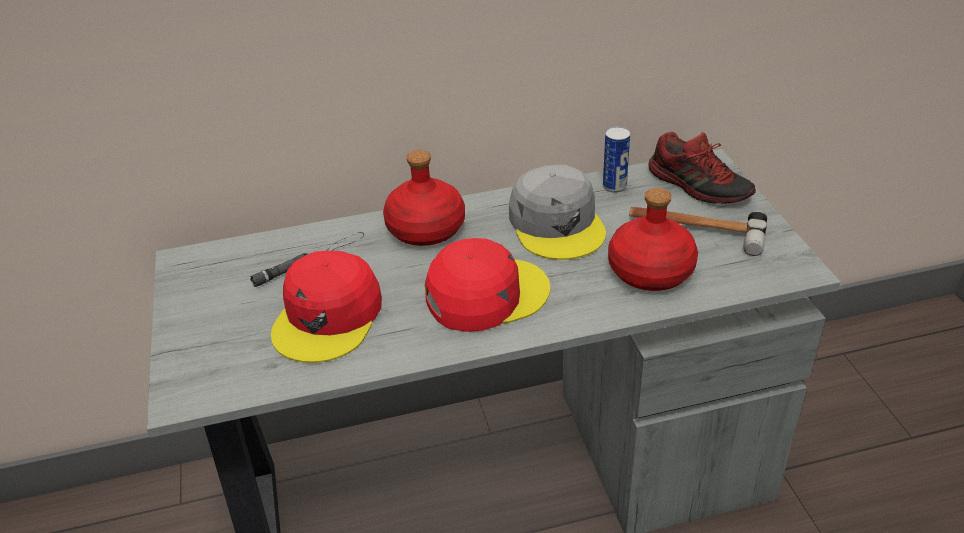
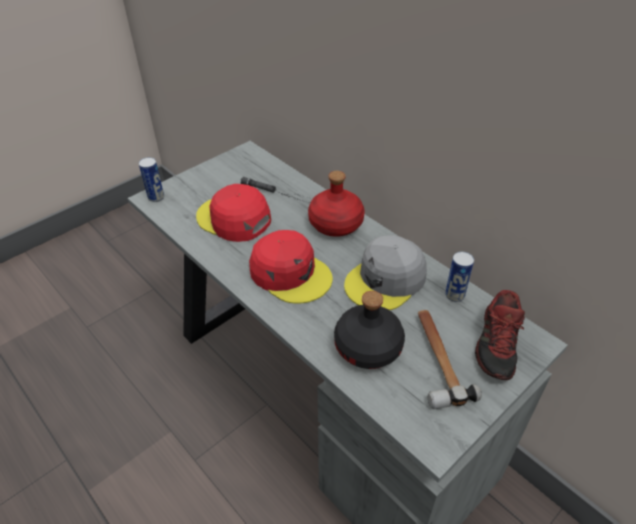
camera: 60 degrees right, 5 degrees up
(186, 390) = (156, 197): none -> can
(328, 317) = (233, 219): red cap -> red cap turned 45 degrees clockwise
(650, 270) = (368, 347): red bottle -> black bottle

